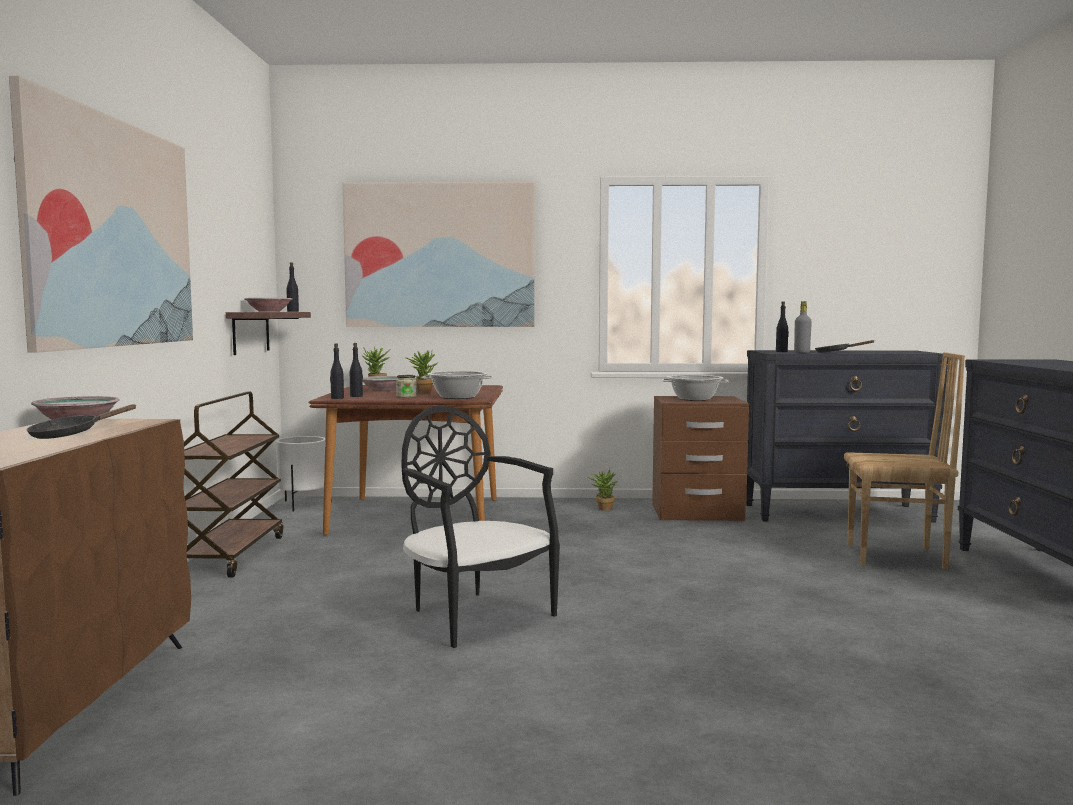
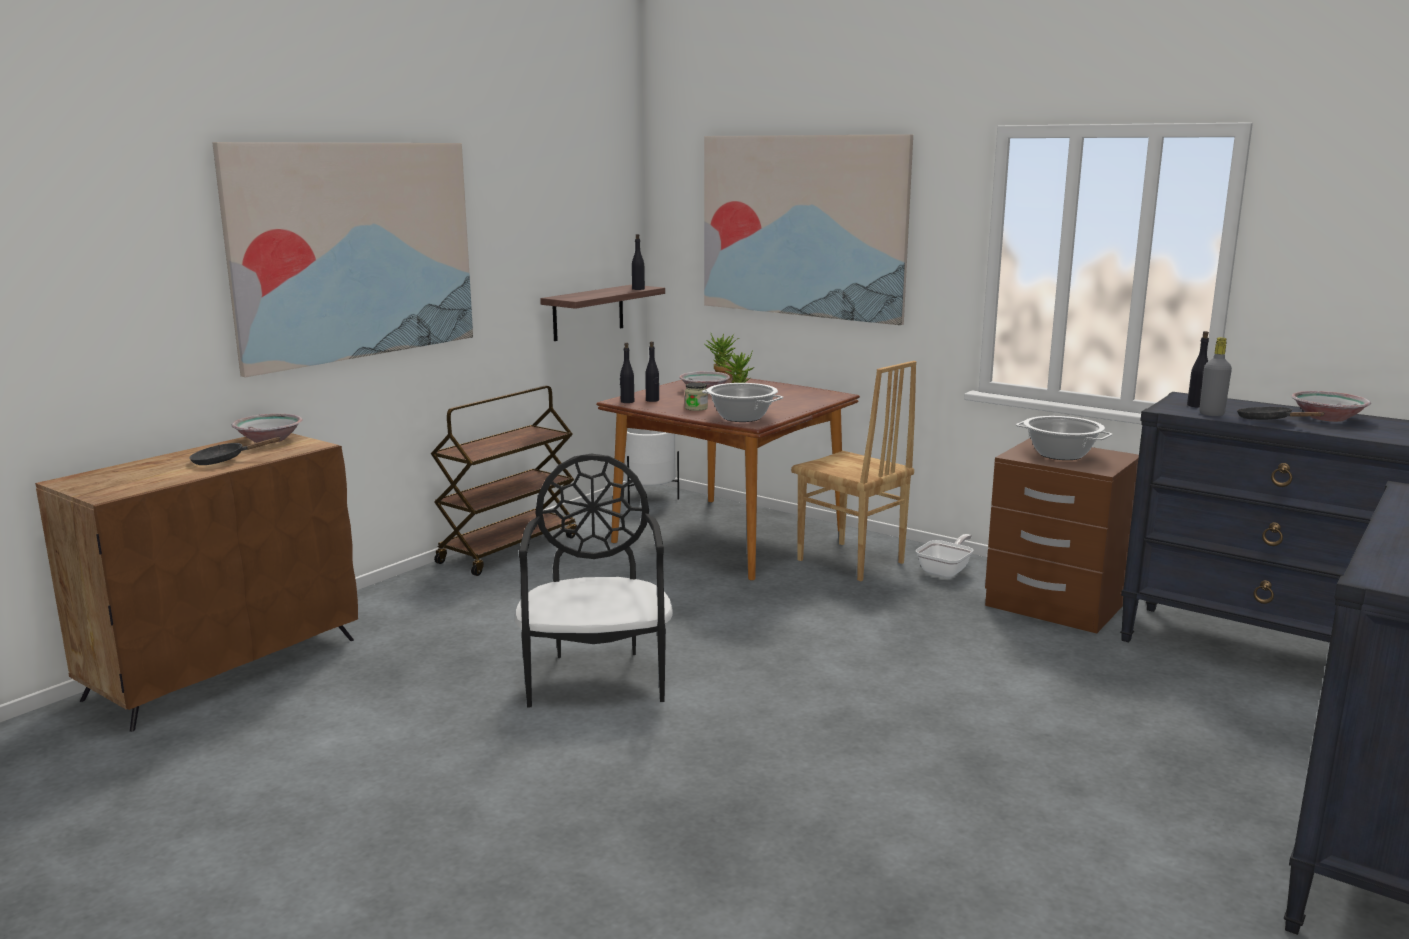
camera: 35 degrees right, 10 degrees up
(268, 311) = (597, 293): bowl -> bowl (1326, 418)
(603, 508) = (946, 571): potted plant -> frying pan
(897, 557) = (1207, 748): brown chair -> brown chair (850, 562)

